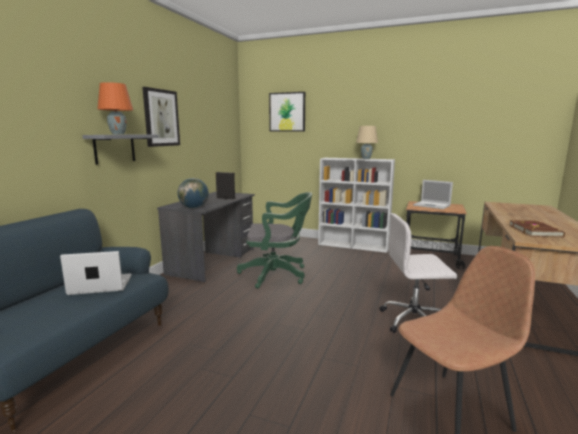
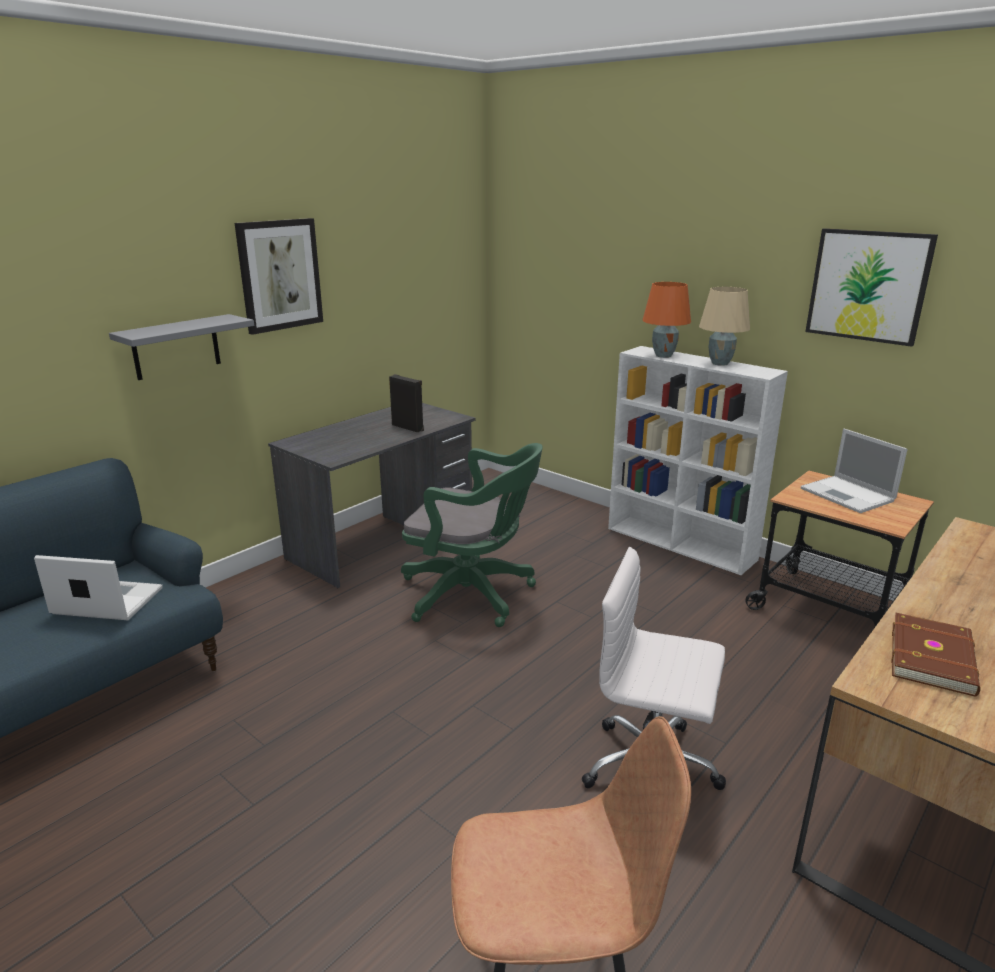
camera: 20 degrees right, 10 degrees up
(118, 134) = (172, 327): orange table lamp -> orange table lamp (663, 355)
(194, 207) = (326, 452): globe -> none
(287, 112) = (574, 237): picture -> picture (868, 286)

